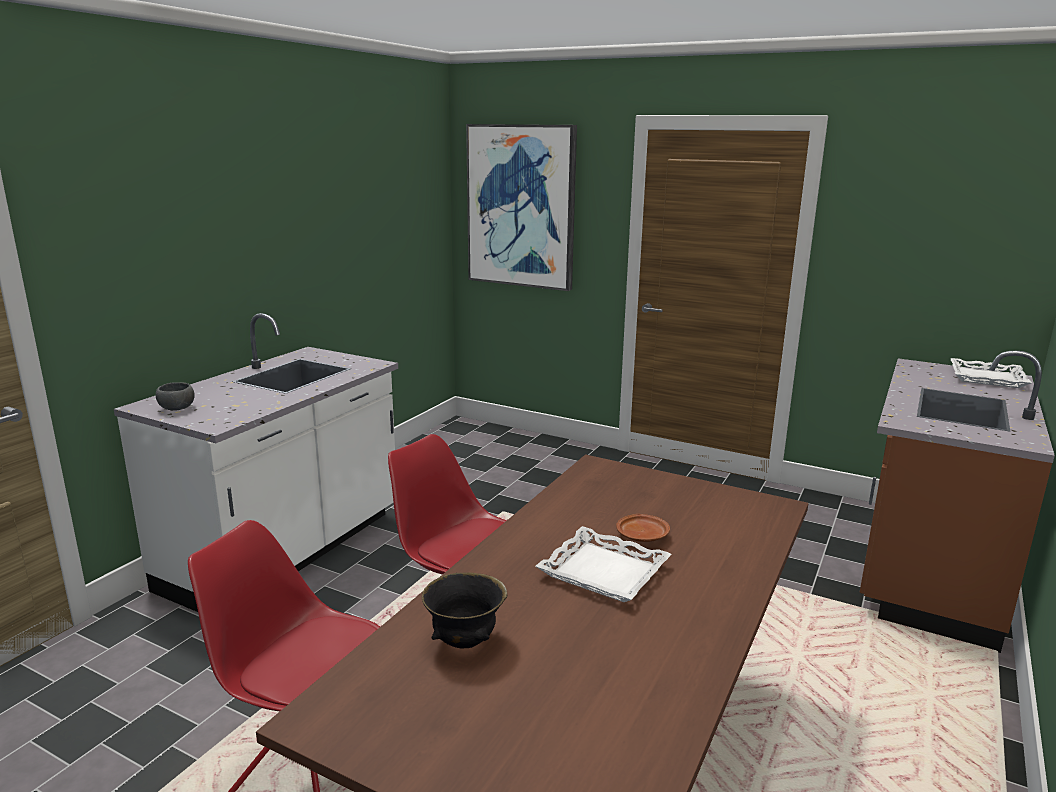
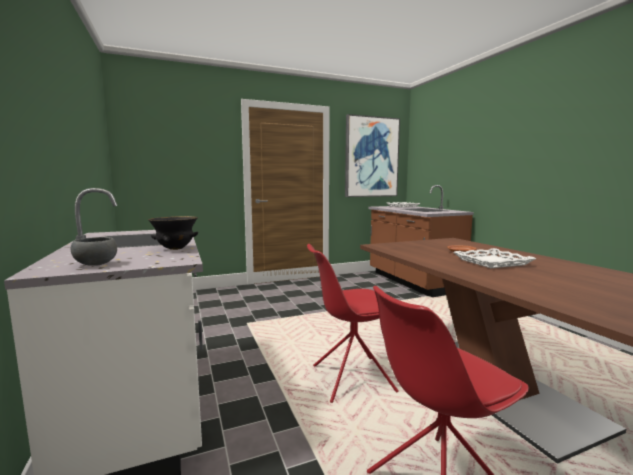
camera: 50 degrees left, 10 degrees down
(465, 642) = (556, 290): black bowl -> black bowl (176, 249)
(521, 206) = (170, 148): picture -> picture (371, 157)

